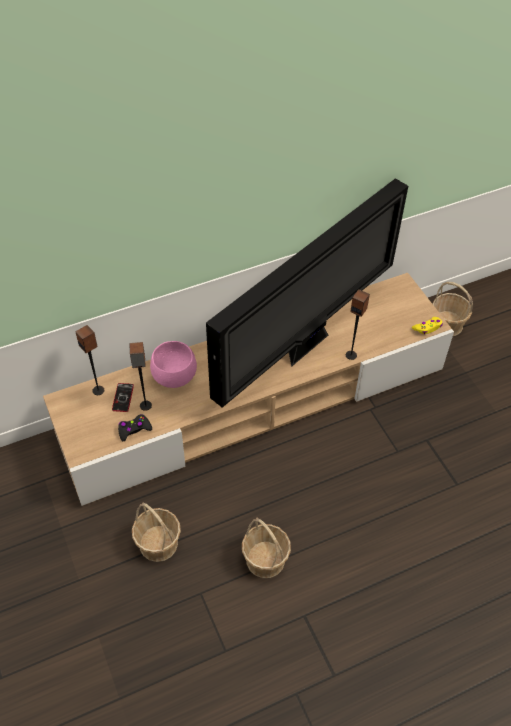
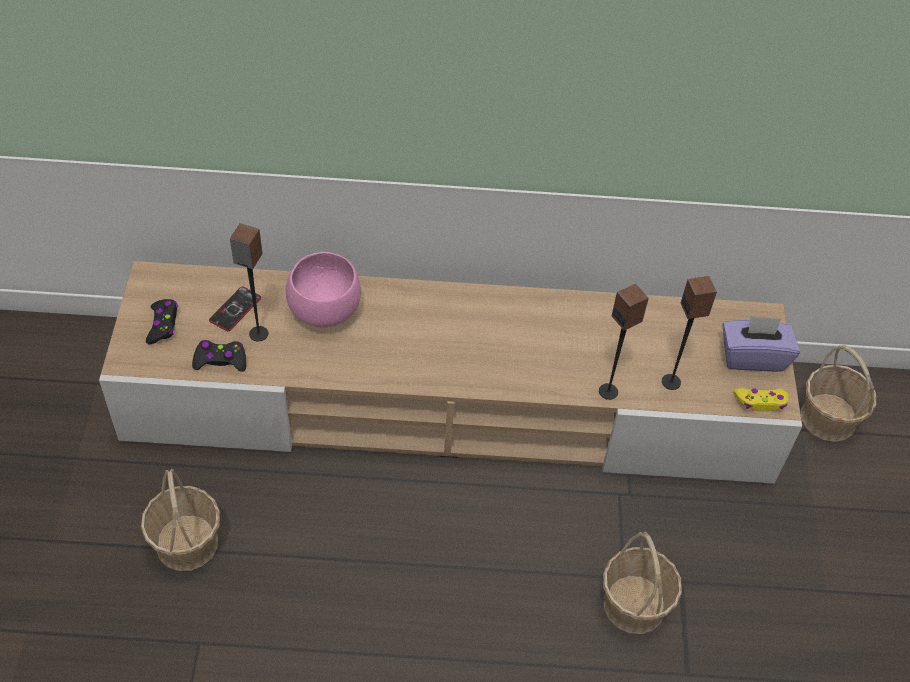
camera: 25 degrees right, 0 degrees up
(87, 424) = (163, 325): none -> black game controller
(98, 390) = (210, 285): speaker -> speaker (671, 382)
(265, 559) = (320, 641): basket -> basket (634, 604)
(307, 344) = (550, 346): television -> none
(409, 306) = (752, 356): none -> purple tissue box

